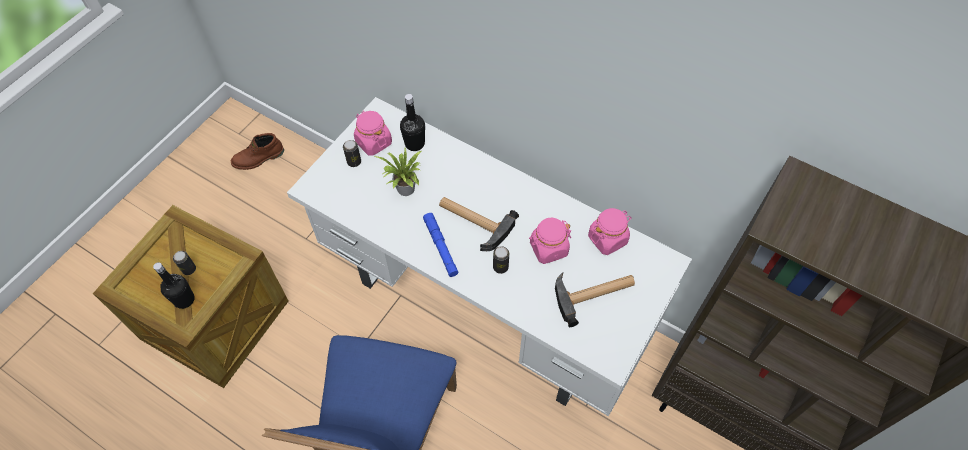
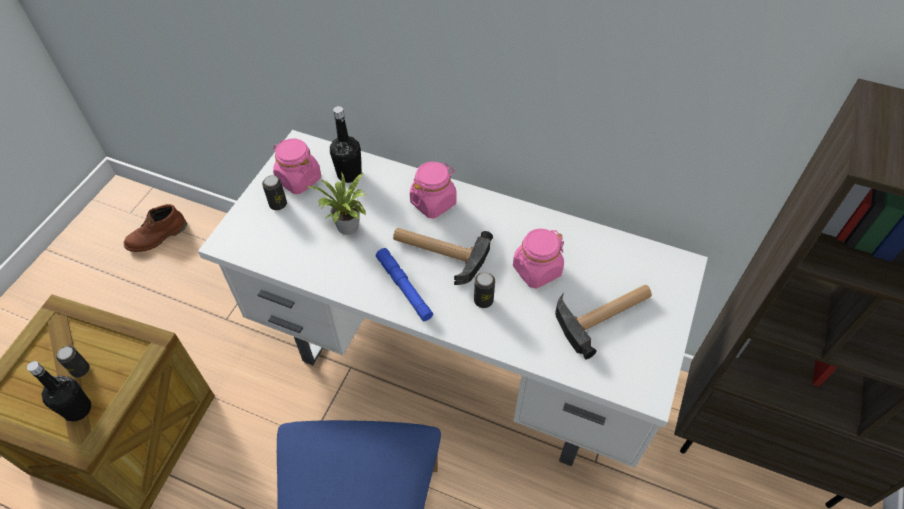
camera: 10 degrees left, 5 degrees down
(607, 239) = (604, 249): pink jar -> pink jar (433, 202)

